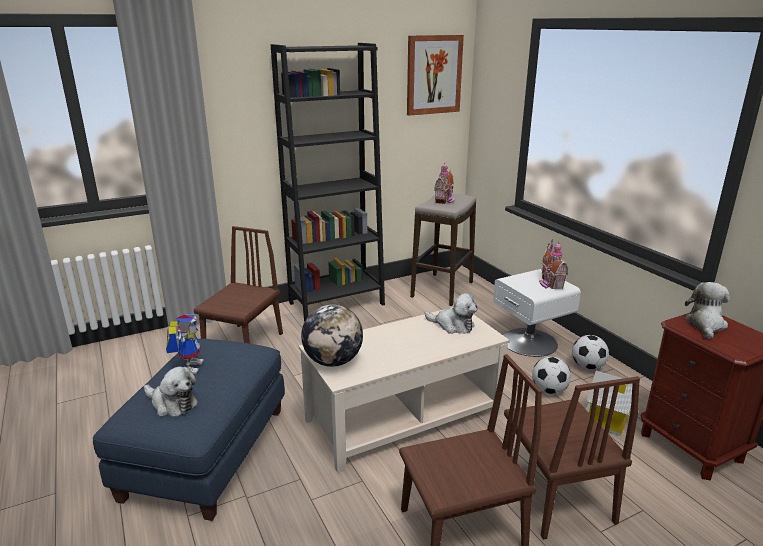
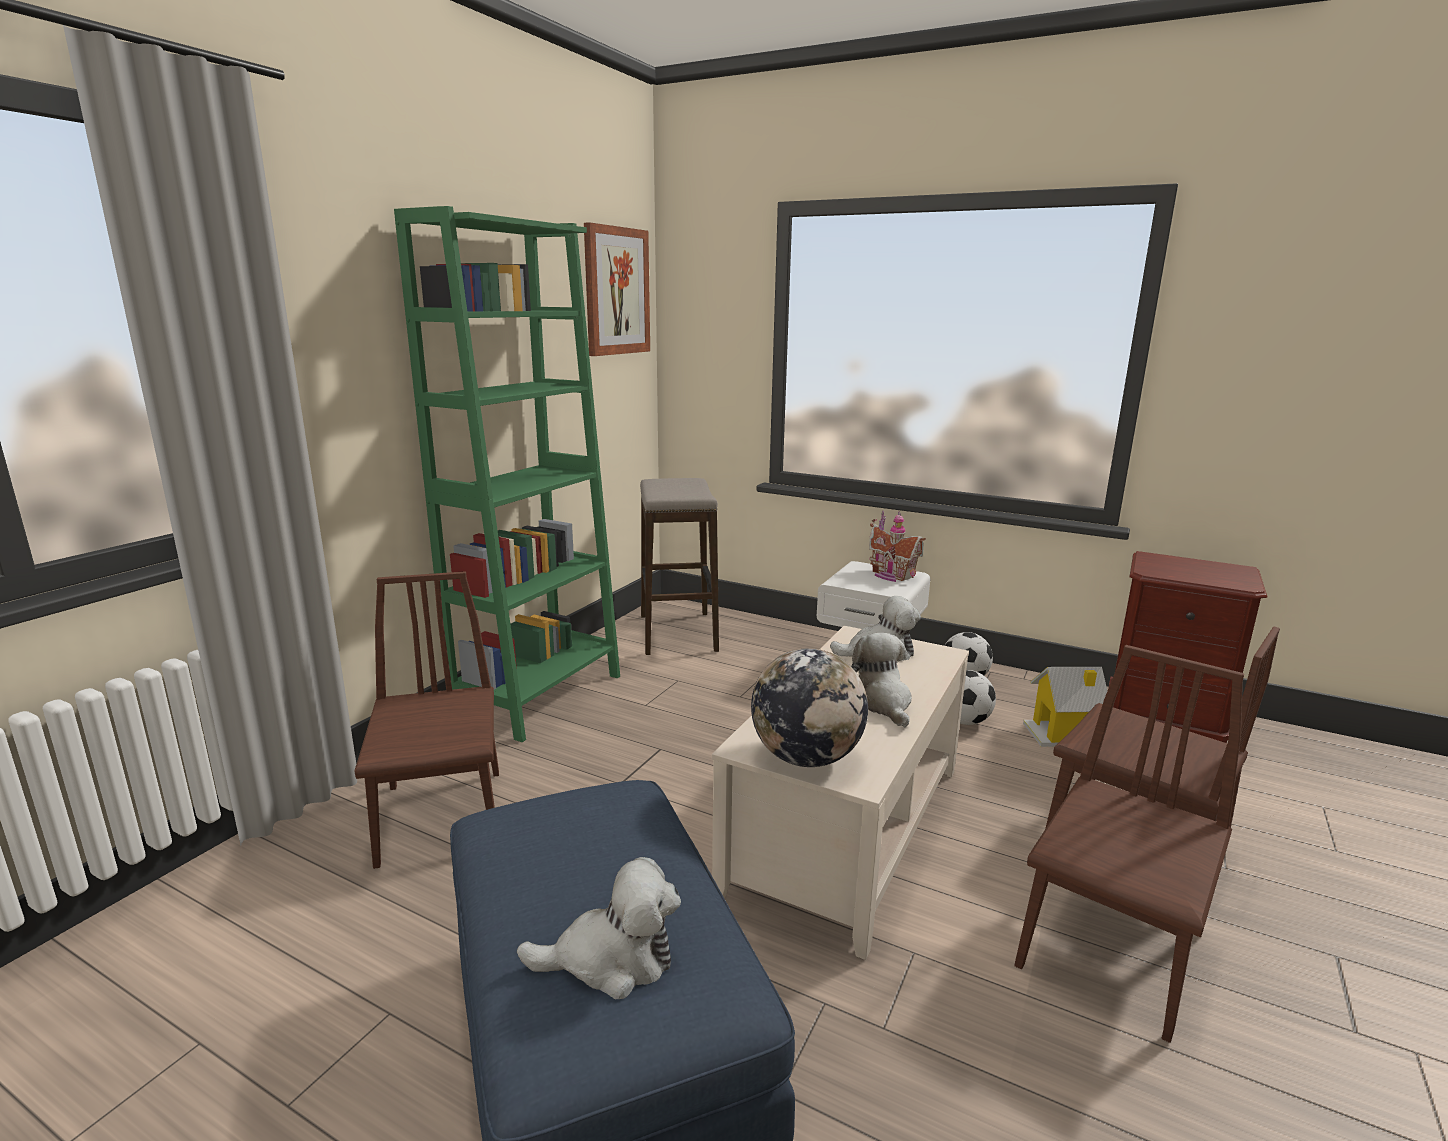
camera: 35 degrees left, 5 degrees down
(190, 366) = (542, 869): toy robot -> none
(336, 303) = (539, 696): black bookcase -> green bookcase
(445, 200) = (674, 488): toy house -> none
(705, 325) = (1171, 567): plush toy -> plush toy (883, 702)

